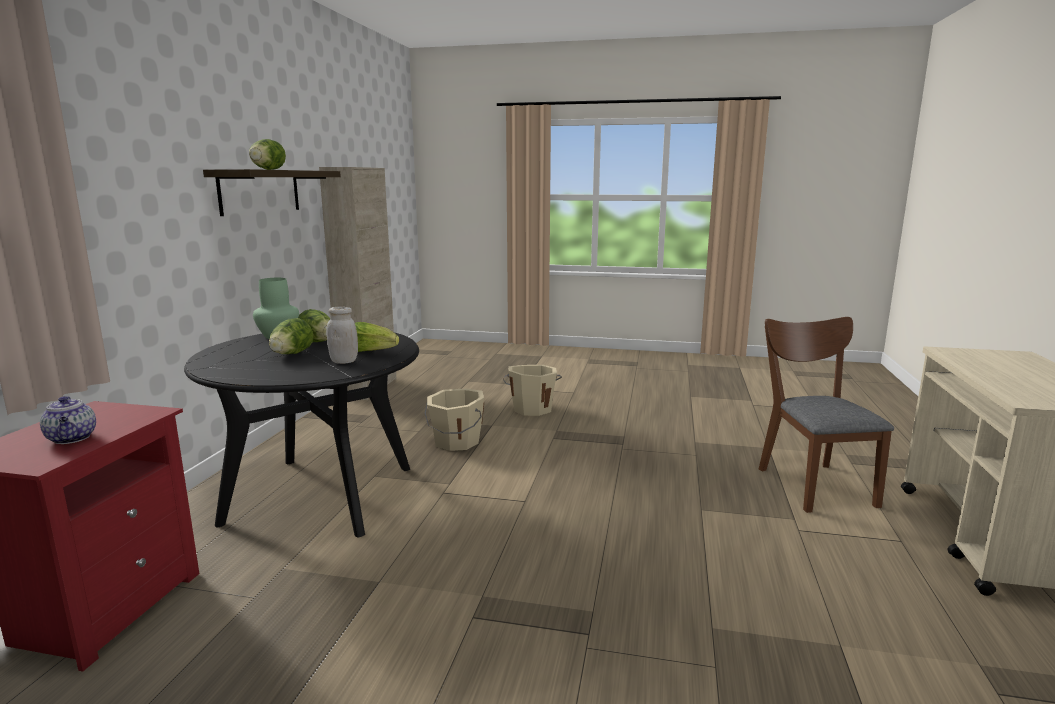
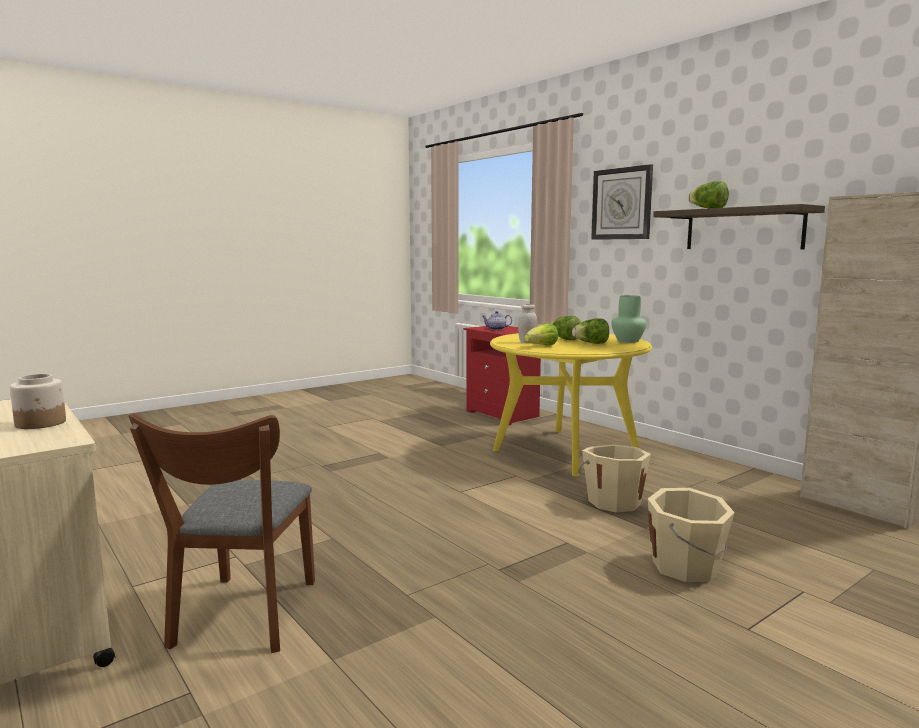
camera: 130 degrees right, 5 degrees down
(126, 149) = (622, 204): none -> wall clock
(320, 494) = (566, 451): black dining table -> yellow dining table
(811, 482) = (242, 619): brown chair -> brown chair turned 60 degrees clockwise
(982, 368) = (41, 423): none -> jar

